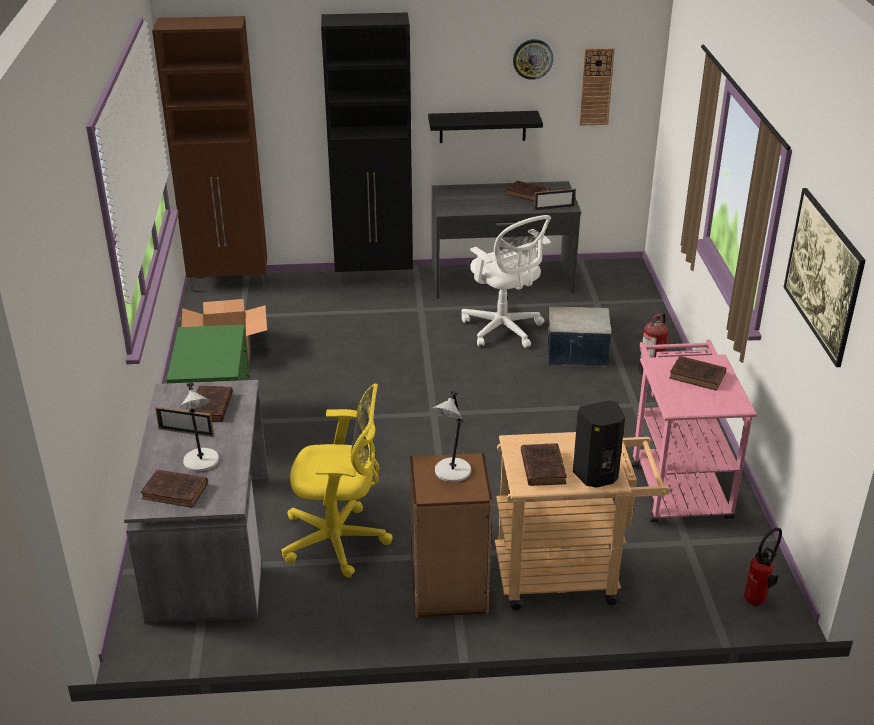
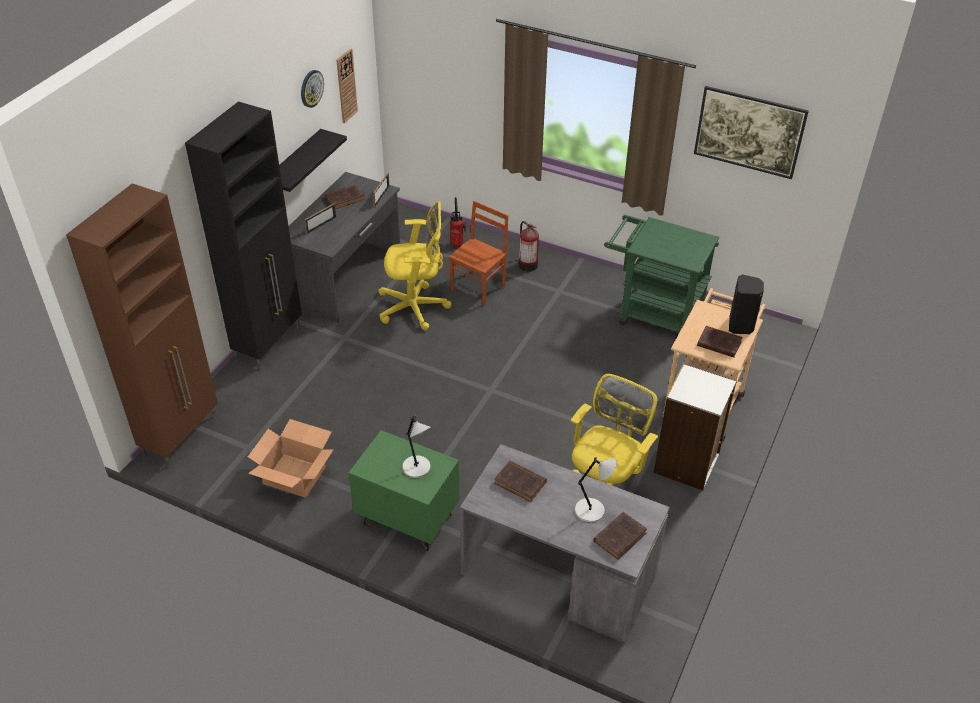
camera: 60 degrees left, 10 degrees up
(186, 432) = (545, 508): picture frame -> picture frame (321, 226)
(449, 591) = (687, 463): brown bookcase -> white bookcase
(452, 472) = (696, 385): grey table lamp -> grey table lamp (417, 468)
(504, 330) = (416, 308): white office chair -> yellow office chair
(577, 354) = (479, 288): storage box -> brown chair
(677, 484) = (652, 314): pink cart -> green cart
(698, 376) = (666, 238): brown book -> none
(757, 599) = (772, 336): fire extinguisher -> fire extinguisher (457, 243)

